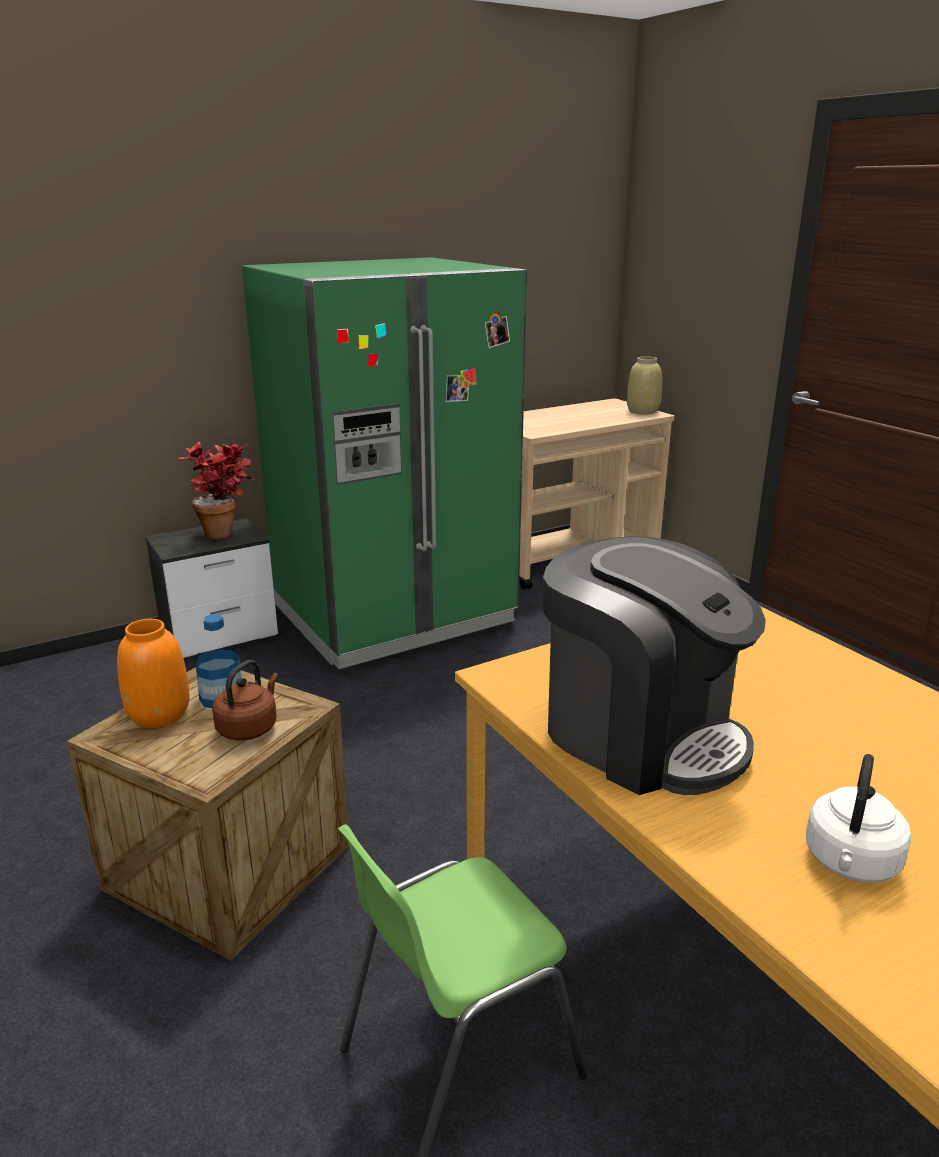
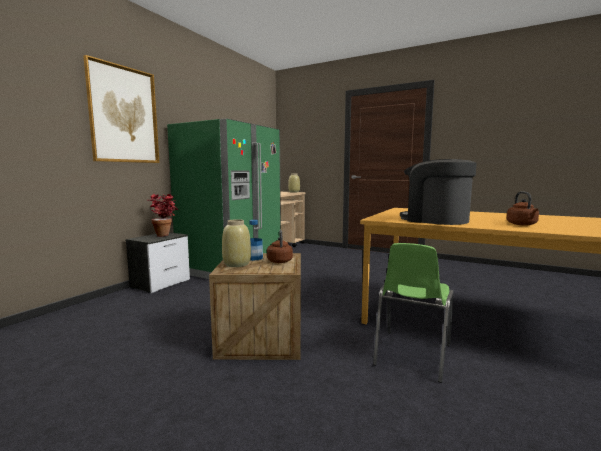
camera: 30 degrees left, 15 degrees down
(127, 262) = (124, 115): none -> picture
(160, 714) = (237, 264): orange vase -> beige vase
(641, 734) = (435, 220): coffee machine -> coffee machine turned 150 degrees counterclockwise
(850, 864) = (522, 224): white kettle -> brown kettle

